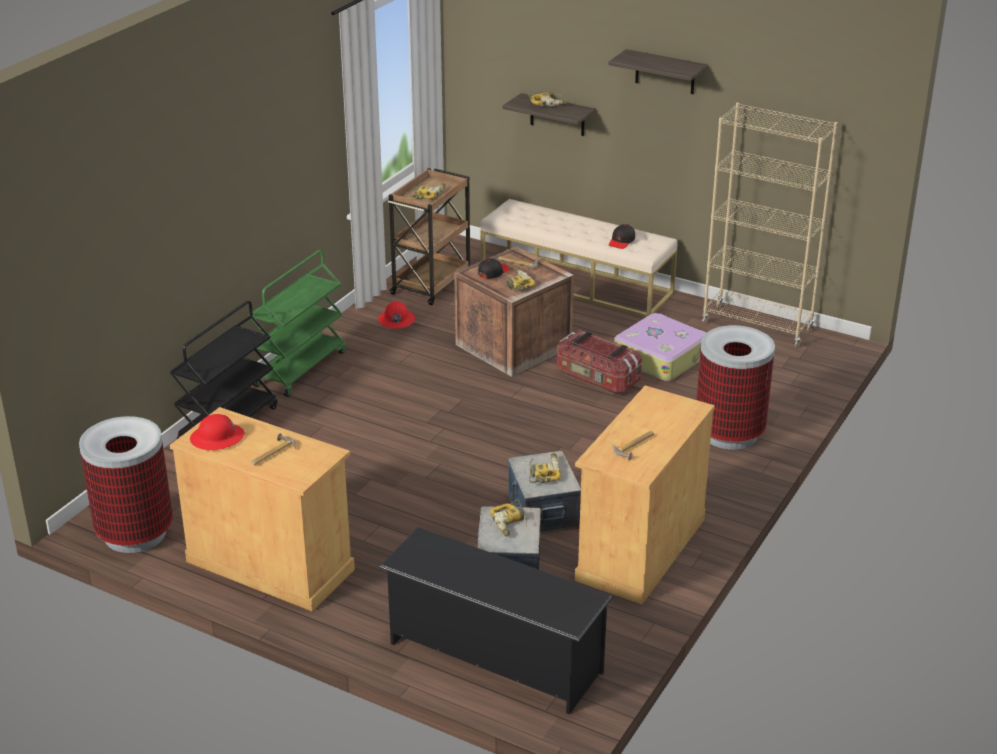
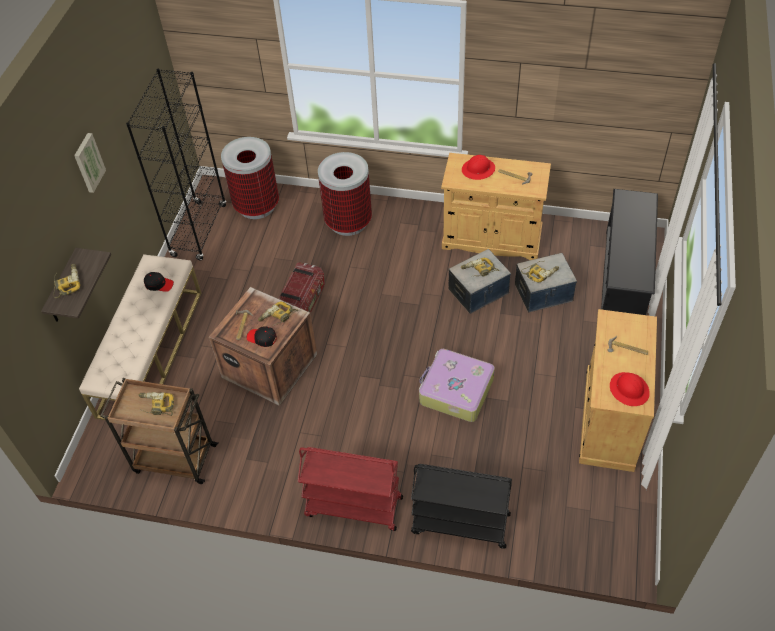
camera: 105 degrees left, 20 degrees up
(135, 533) = (623, 521): trash can -> trash can (256, 205)
(300, 368) = (353, 507): green cart -> red cart
(396, 320) = (249, 463): red hard hat -> red hard hat (478, 170)
(660, 357) = (260, 274): suitcase -> suitcase (455, 391)
(665, 72) = (88, 162): shelf -> picture
(757, 327) = (199, 230): beige bookcase -> black bookcase

